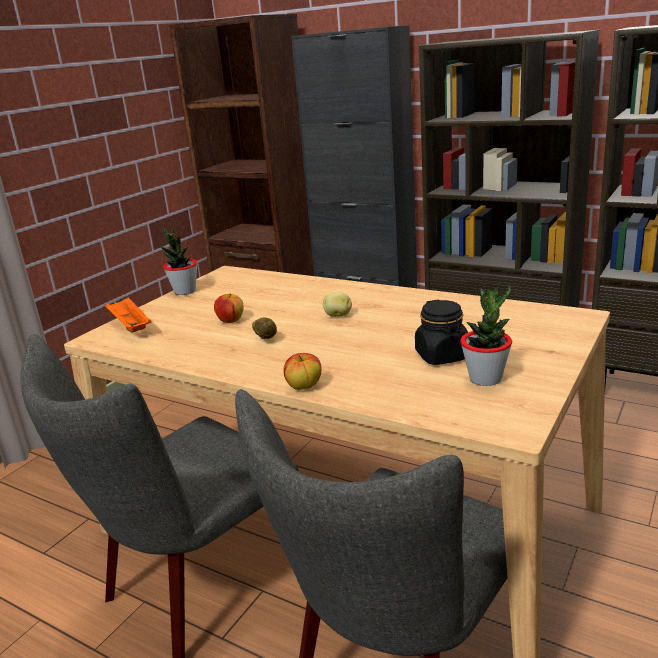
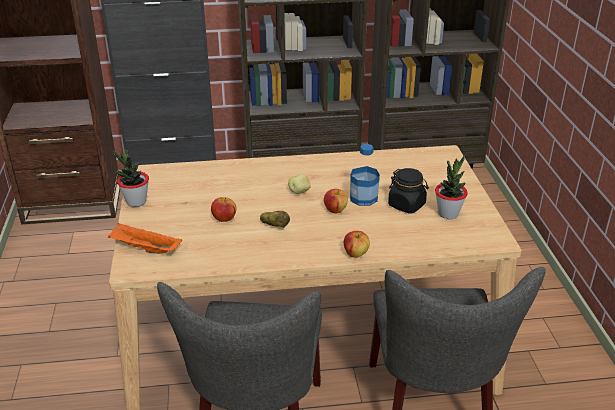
camera: 40 degrees left, 10 degrees up
(349, 340) = (335, 210): none -> apple
(399, 337) = (363, 198): none -> bottle

